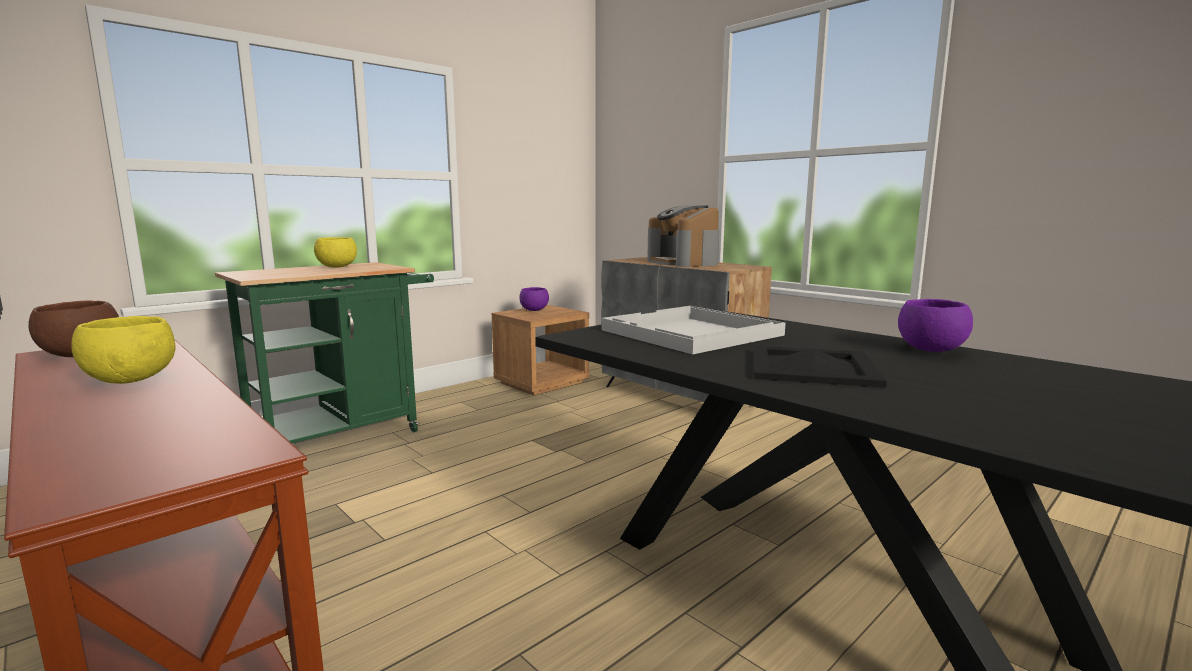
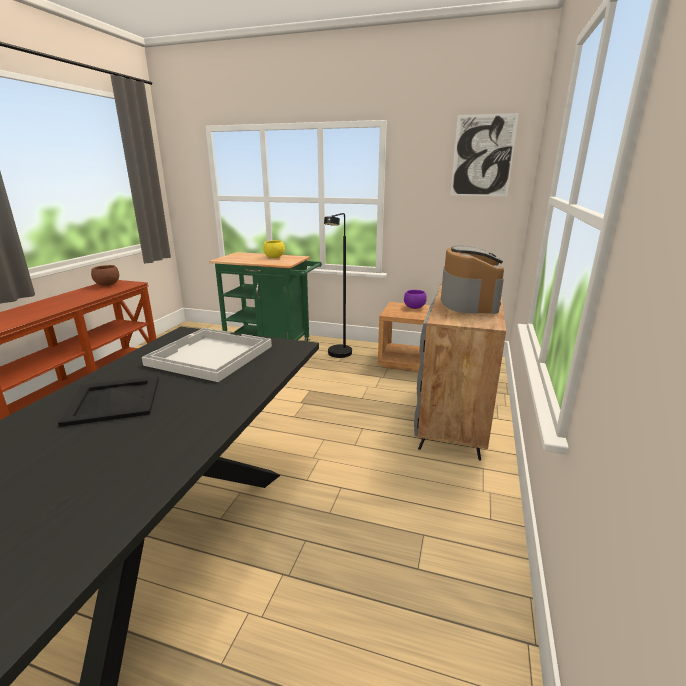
camera: 60 degrees right, 10 degrees up
(132, 380) = (71, 299): yellow bowl -> none
(462, 406) = (338, 355): none -> black floor lamp
(554, 127) = (482, 156): none -> picture
(683, 263) = (468, 302): coffee machine -> coffee machine turned 150 degrees clockwise
(930, 350) = (183, 440): purple bowl -> none

